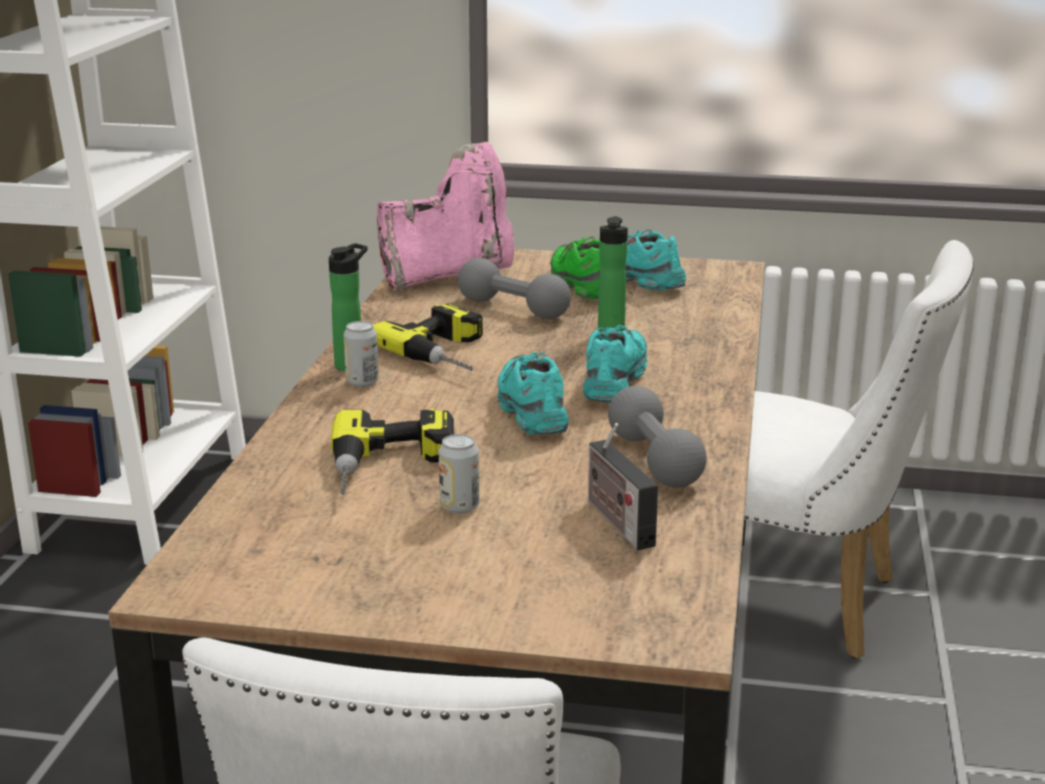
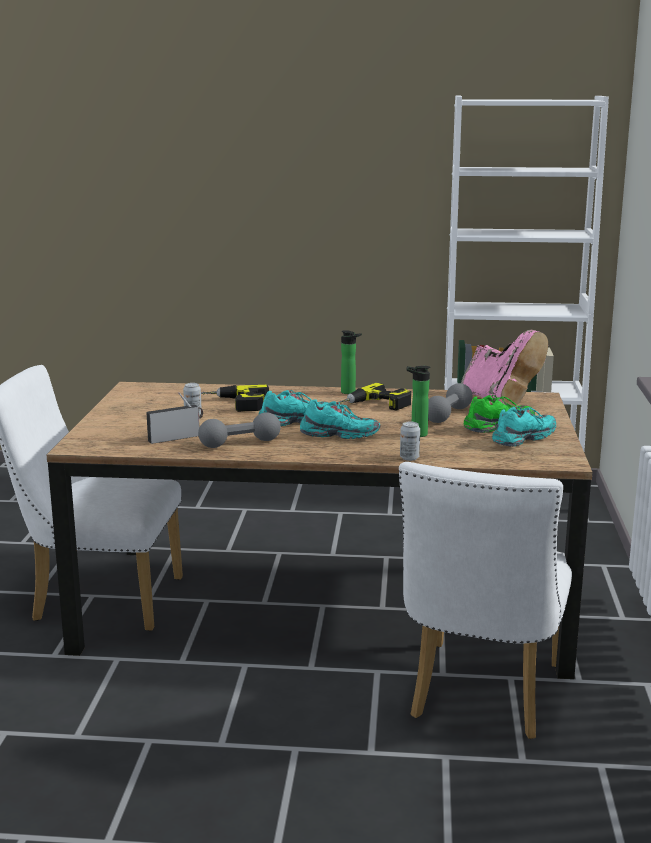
camera: 85 degrees right, 5 degrees down
(362, 382) = (328, 395): can -> can (409, 458)

